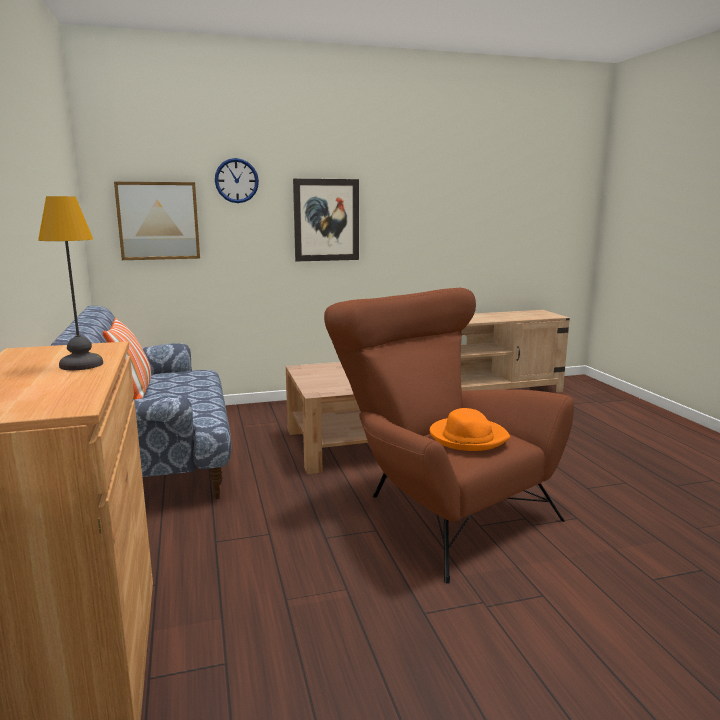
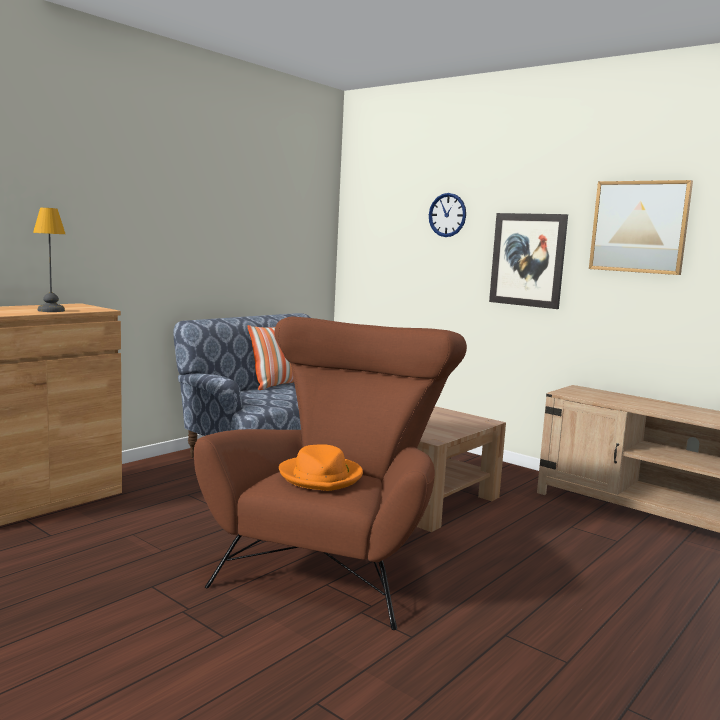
camera: 55 degrees right, 5 degrees down
(158, 221) = (384, 250): picture -> picture (639, 227)

